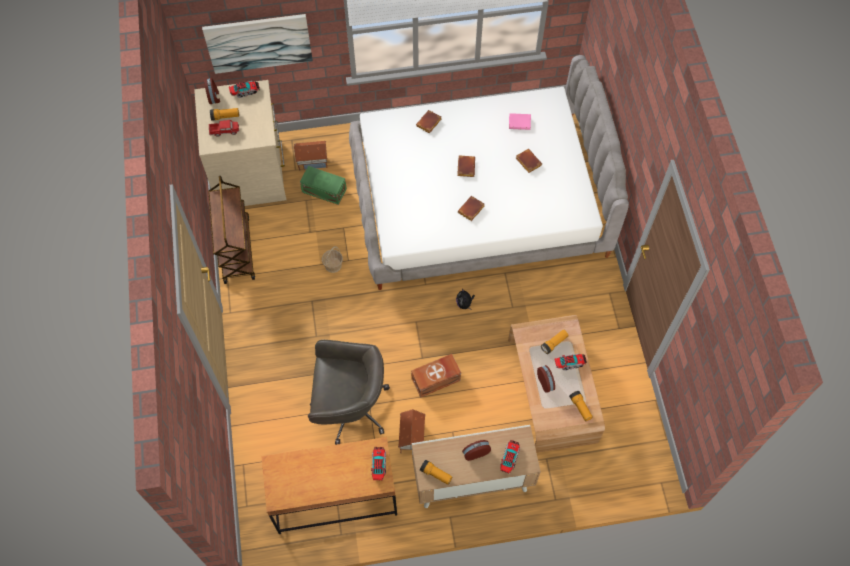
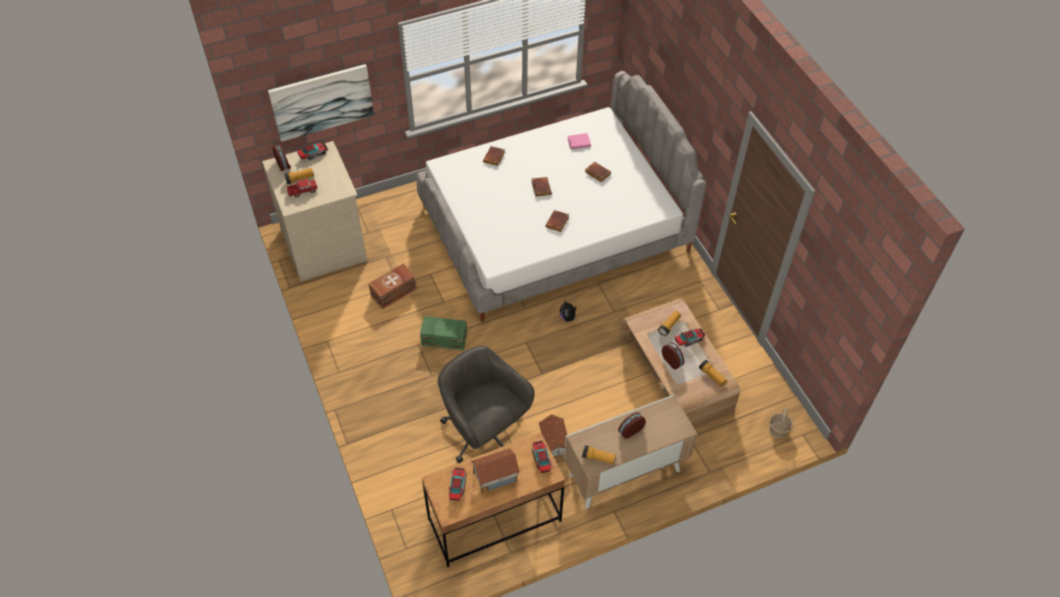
camera: 15 degrees left, 10 degrees down
(236, 249) = (328, 313): brown cart -> none
(312, 161) = (382, 222): toy house -> toy house (495, 477)
(324, 190) = (401, 245): green storage box -> green storage box (443, 338)
(333, 265) = (430, 309): basket -> basket (778, 430)
(349, 407) = (484, 433): grey office chair -> grey office chair turned 120 degrees counterclockwise
(436, 380) = (562, 390): brown storage box -> brown storage box (394, 292)
(509, 458) = (664, 428): toy truck -> toy truck (457, 486)

